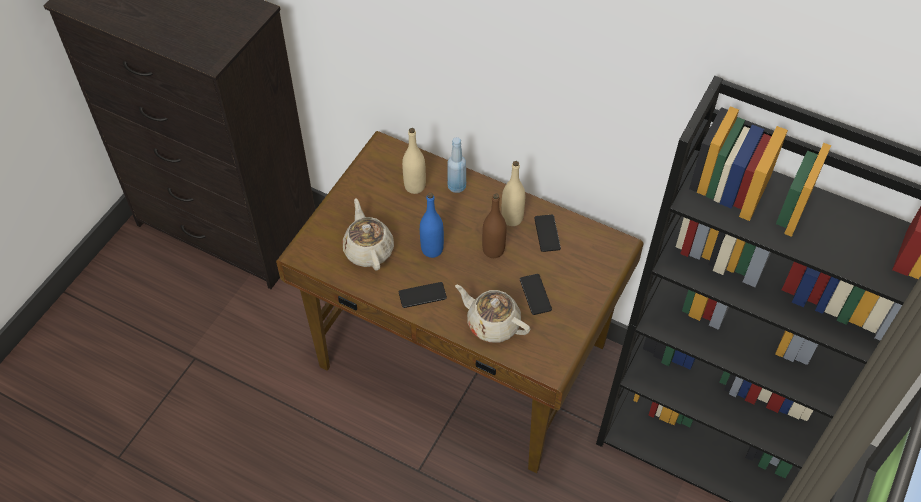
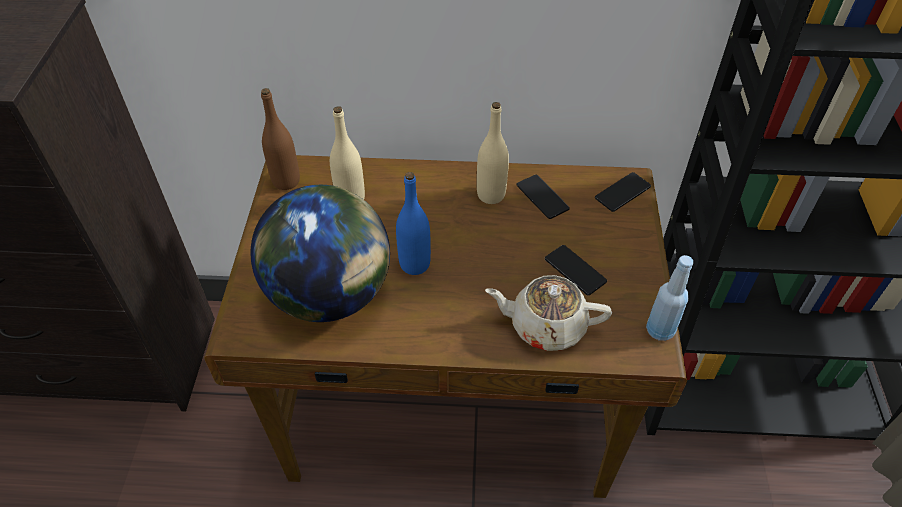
camera: 25 degrees left, 5 degrees down
(368, 249) = (330, 294): beige teapot -> globe
(422, 295) = (435, 325): phone -> phone (622, 192)
(456, 186) = (403, 182): blue bottle -> blue bottle (660, 330)
(493, 250) = (491, 238): brown bottle -> brown bottle (286, 181)

